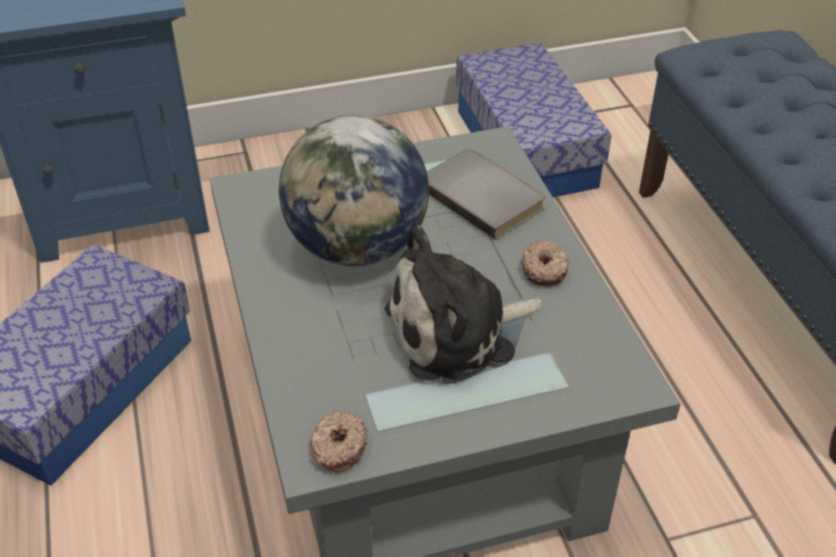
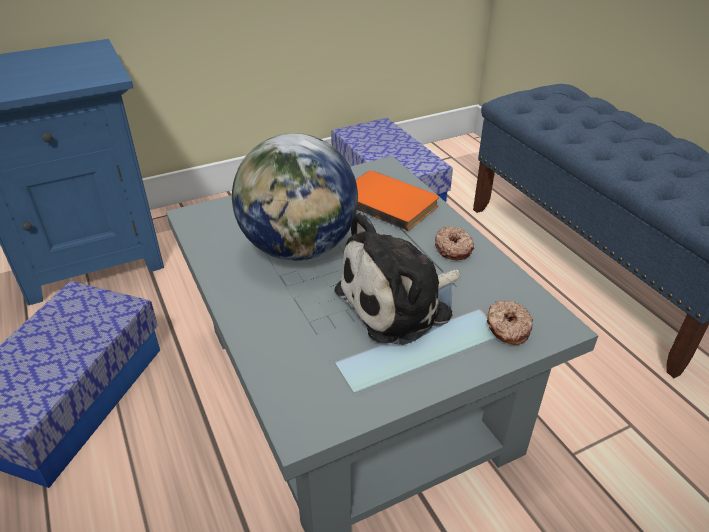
camera: 10 degrees left, 5 degrees down
(338, 447) = (322, 412): donut -> donut (507, 328)
(484, 195) = (389, 202): grey book -> orange book

